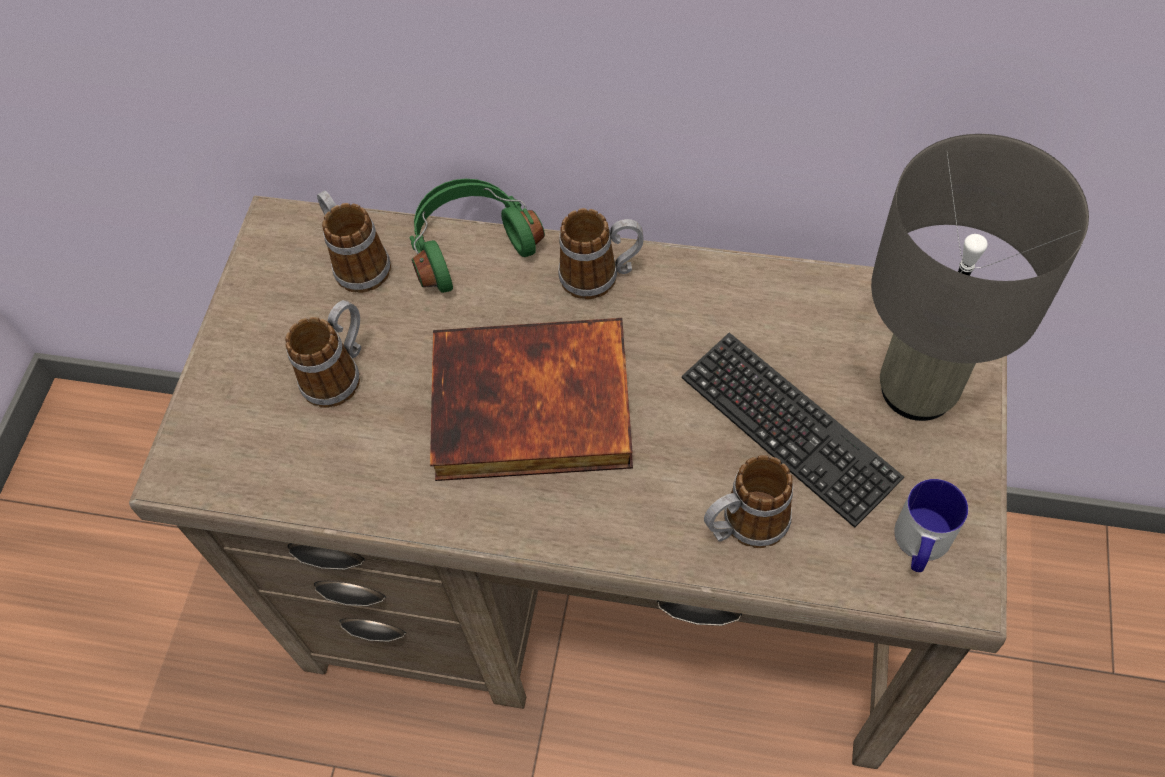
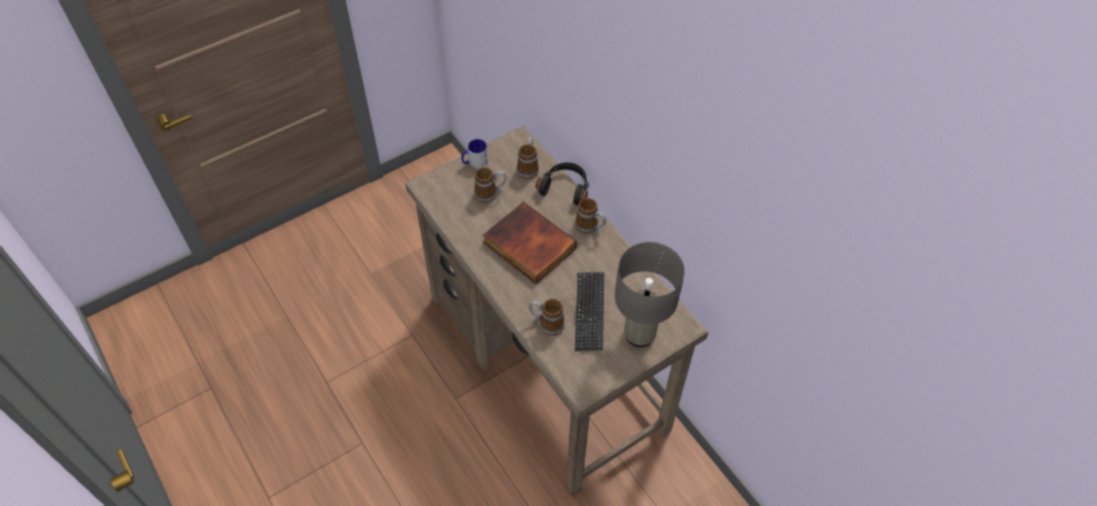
camera: 40 degrees right, 5 degrees down
(470, 243) = (565, 187): green headphones -> black headphones
(920, 545) = (586, 370): mug -> mug (474, 162)

